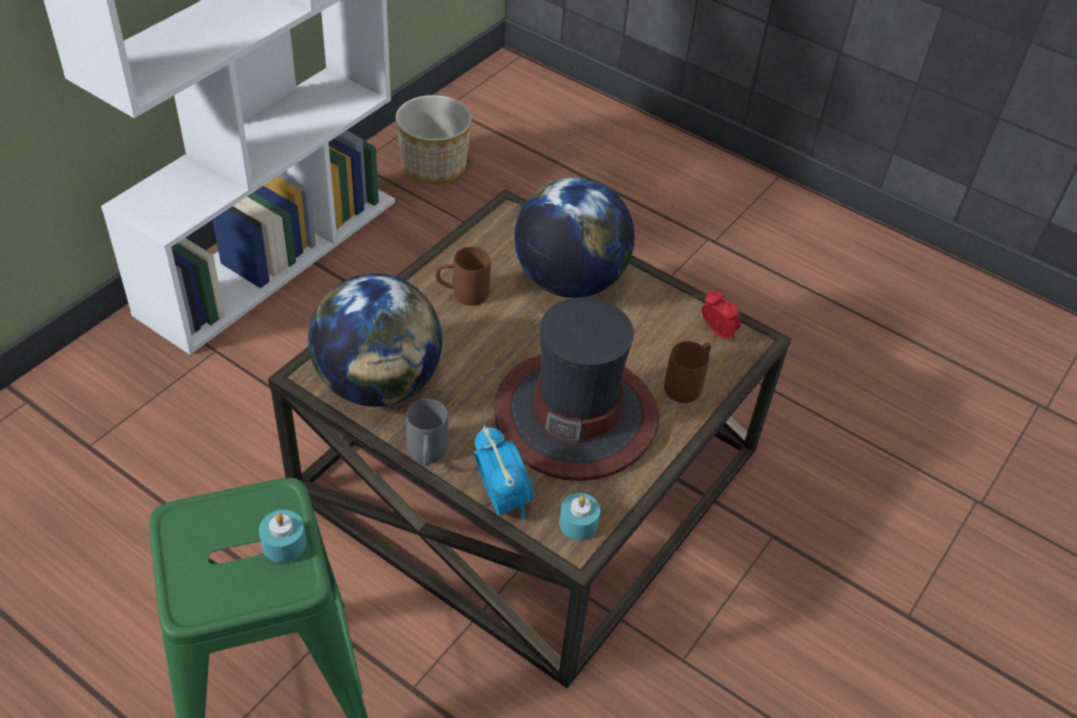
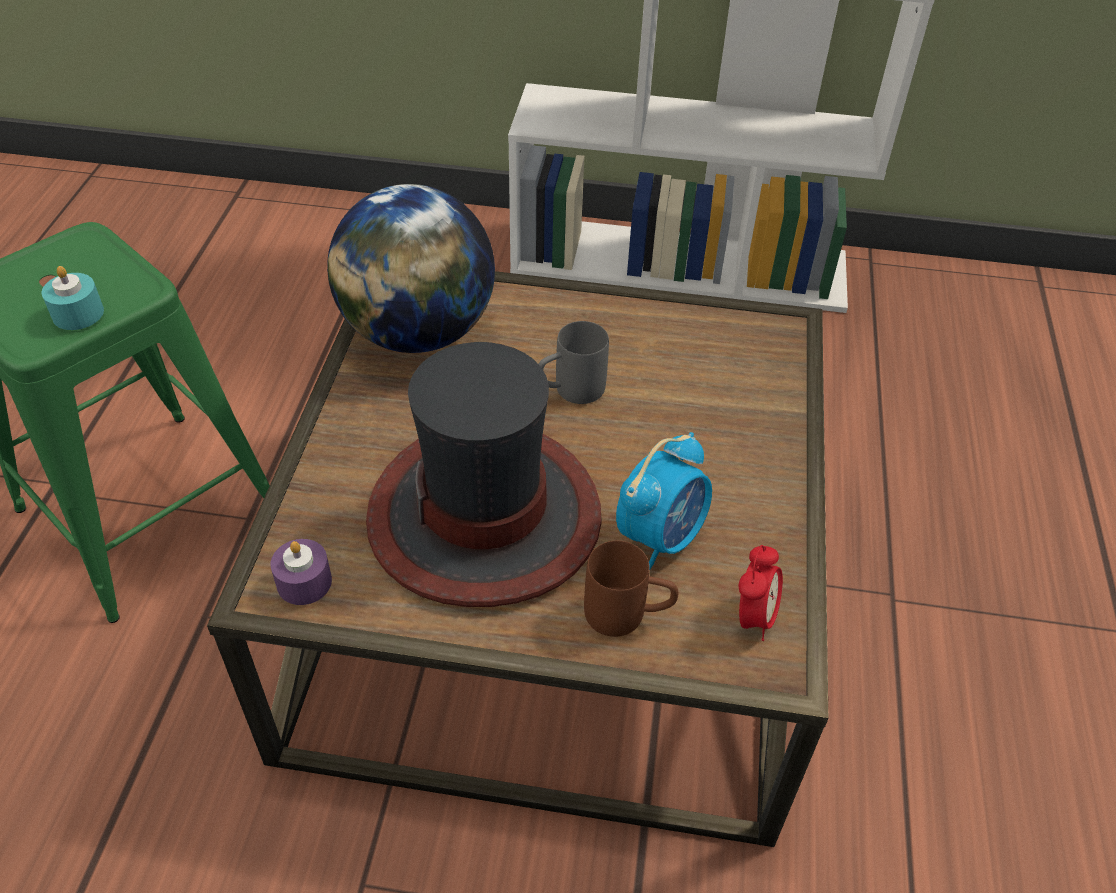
camera: 65 degrees right, 0 degrees up
(427, 456) = (335, 409): grey mug -> grey mug (569, 391)
(433, 166) = (934, 316): planter -> none
(462, 294) = (609, 342): brown mug -> none
(502, 499) = (306, 496): alarm clock -> alarm clock (661, 536)
(569, 281) = (716, 424): globe -> none
(578, 524) = (304, 582): turquoise candle -> purple candle

